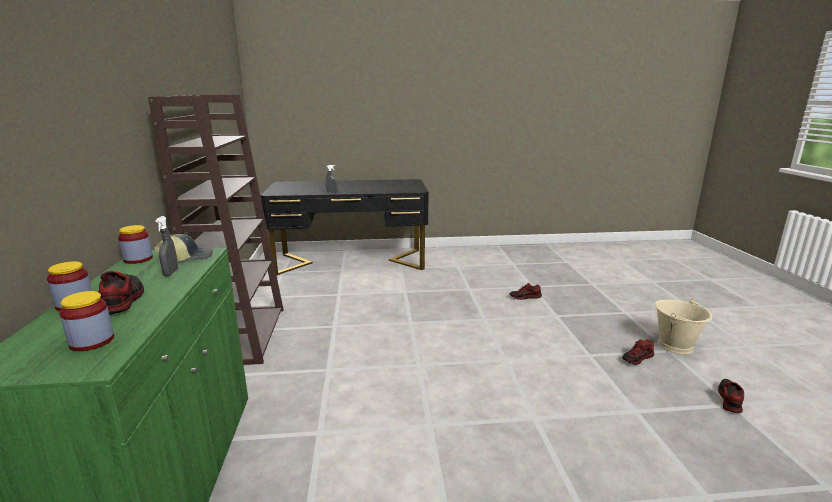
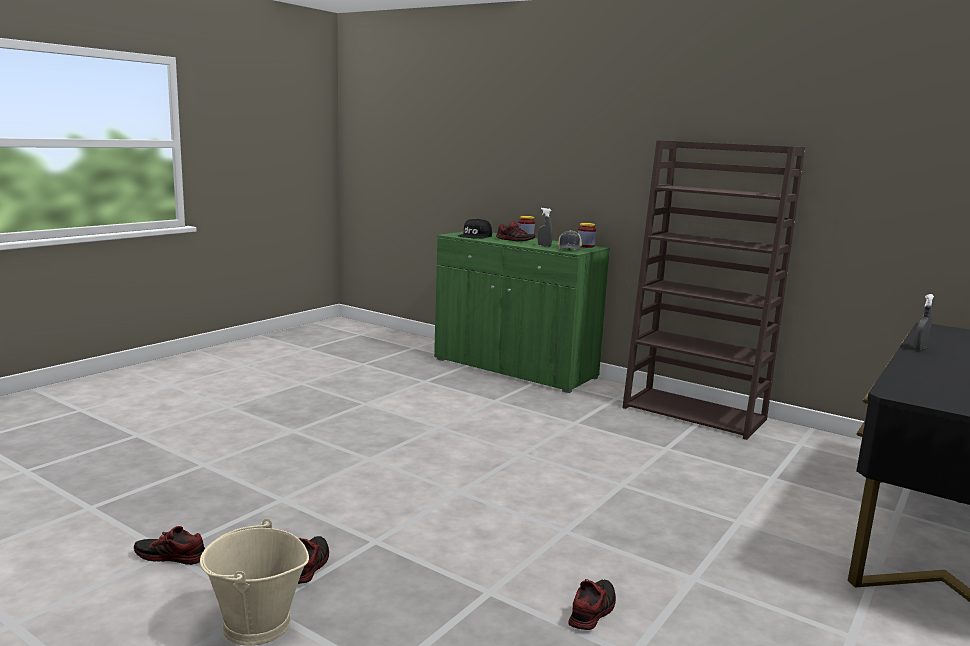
camera: 130 degrees right, 5 degrees down
(92, 341) = (475, 236): jar -> black cap
(729, 400) = (171, 557): shoe -> shoe turned 120 degrees clockwise

